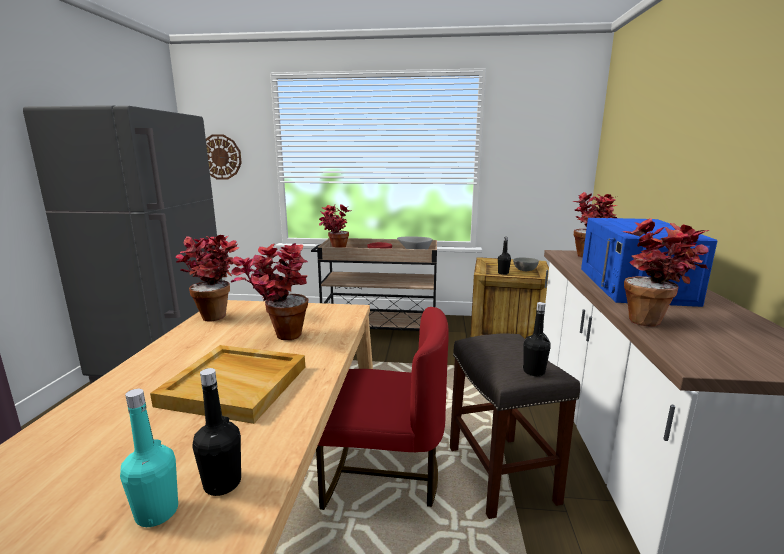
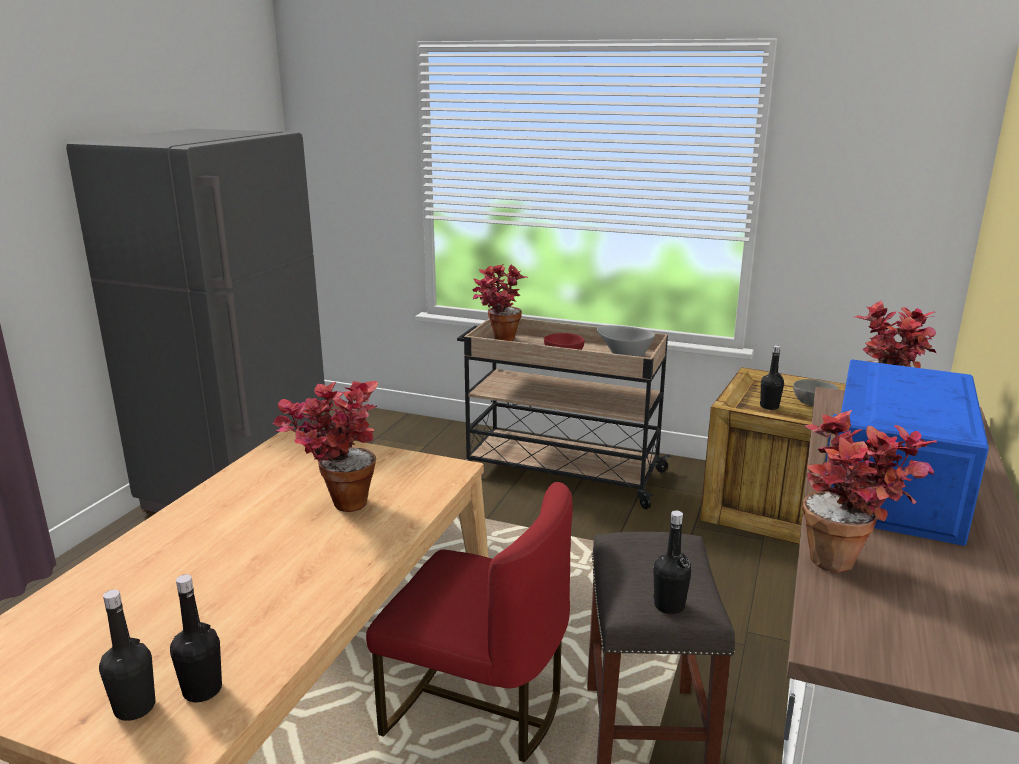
camera: 15 degrees right, 5 degrees up
(157, 512) = (135, 707): turquoise bottle -> black bottle
(216, 314) = (274, 455): potted plant -> none
(220, 157) = (340, 172): wall clock -> none
(237, 385) = (260, 571): beige tray -> none

